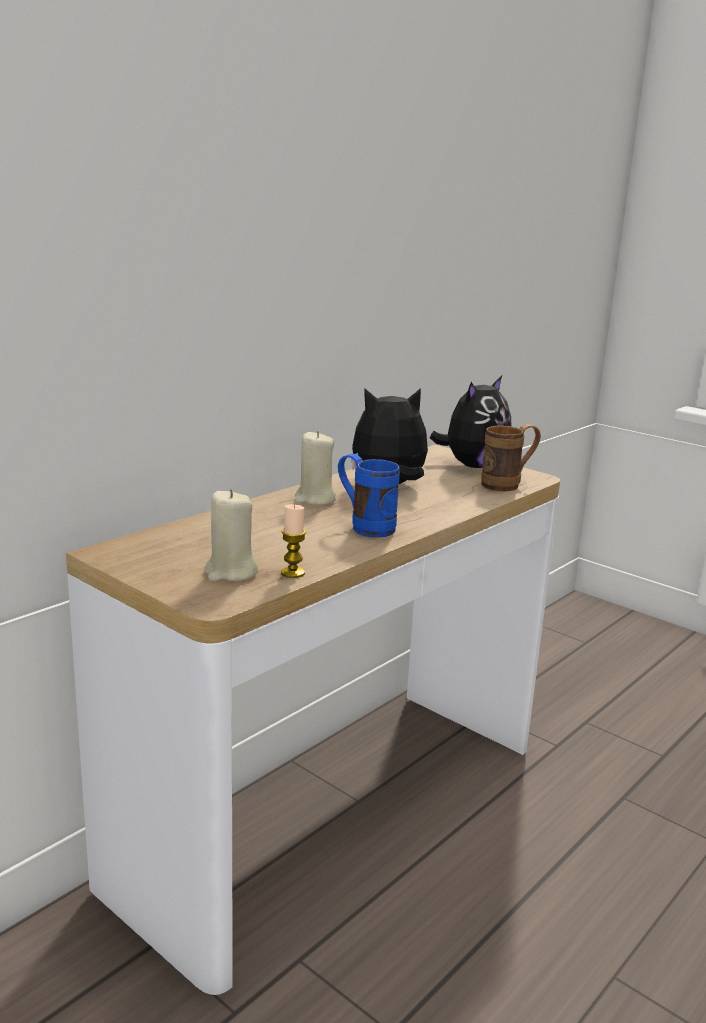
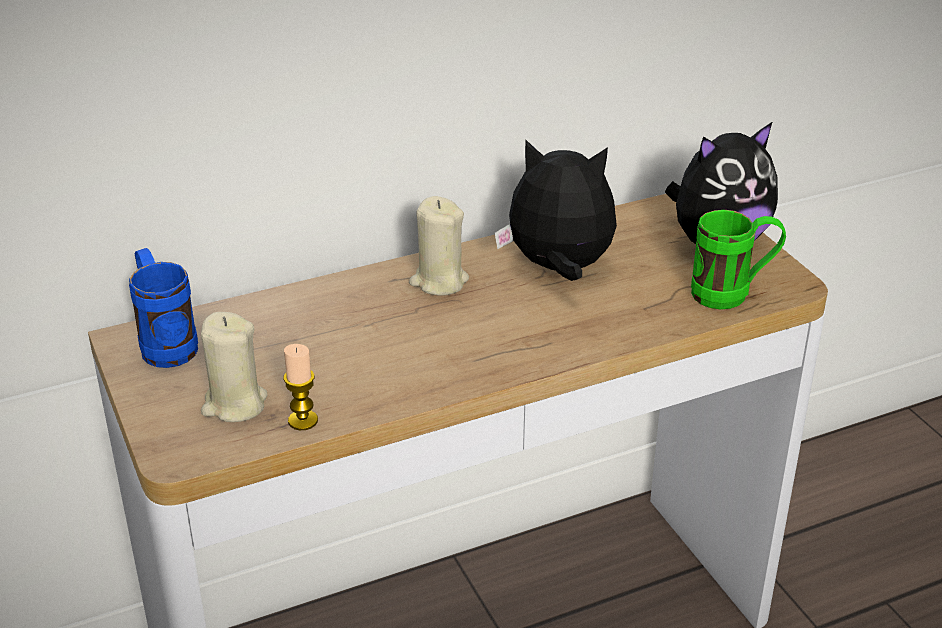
camera: 25 degrees right, 15 degrees up
(365, 526) = (458, 349): blue mug -> blue mug (165, 343)
(508, 485) = (732, 295): brown mug -> green mug

